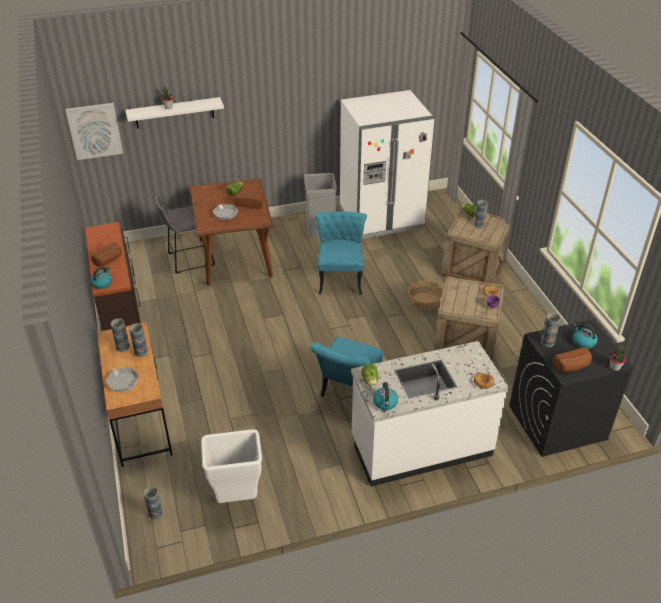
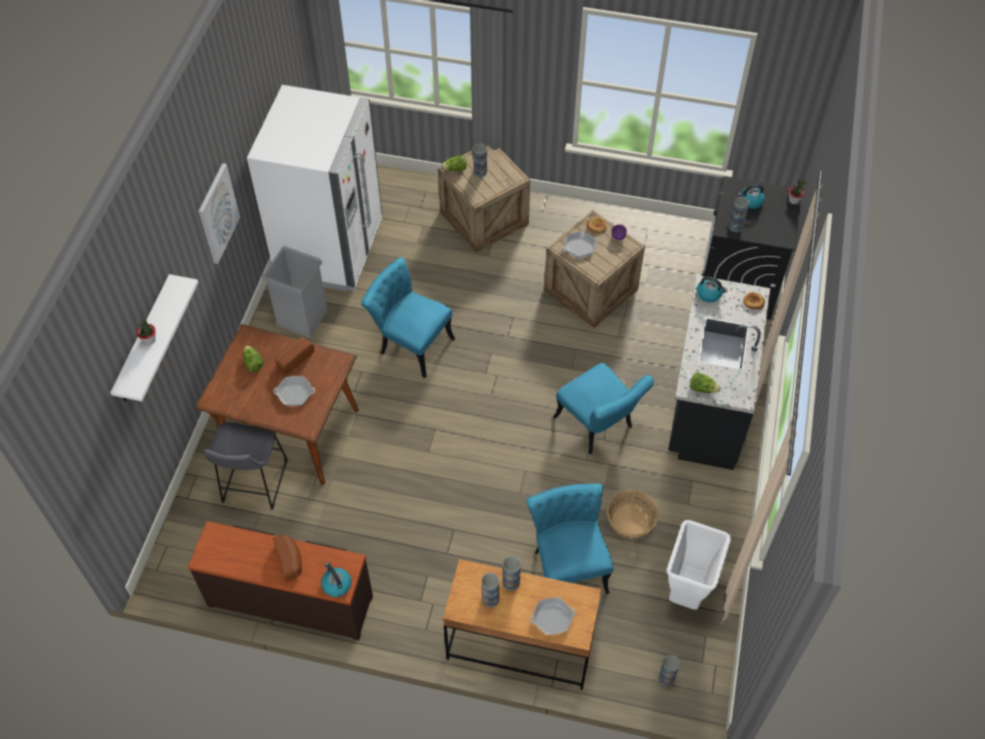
camera: 60 degrees left, 15 degrees up
(95, 131) = (96, 453): picture -> picture (217, 213)
(220, 420) = (568, 564): none -> turquoise chair
(385, 403) = (739, 391): kettle -> kettle (709, 294)
(421, 446) = (707, 403): white counter -> black counter
(425, 301) = (507, 288): basket -> basket (631, 520)
(463, 291) = (579, 247): none -> frying pan
(572, 367) = (776, 228): bread -> none

